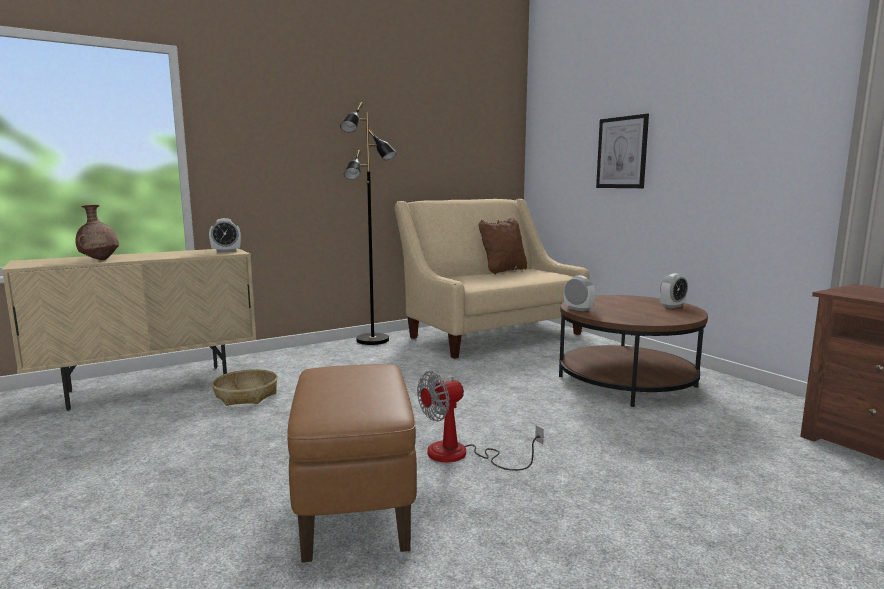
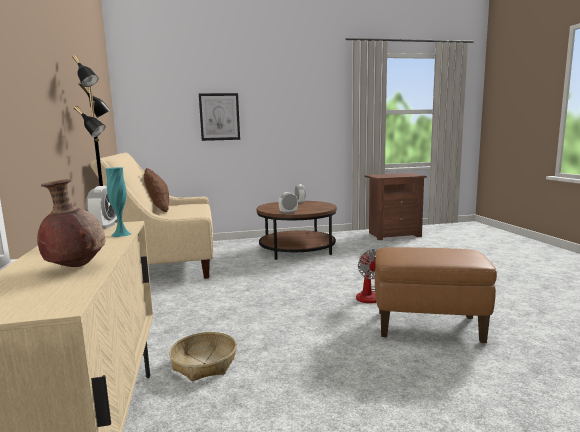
camera: 70 degrees left, 0 degrees up
(194, 255) = (121, 234): none -> turquoise vase

